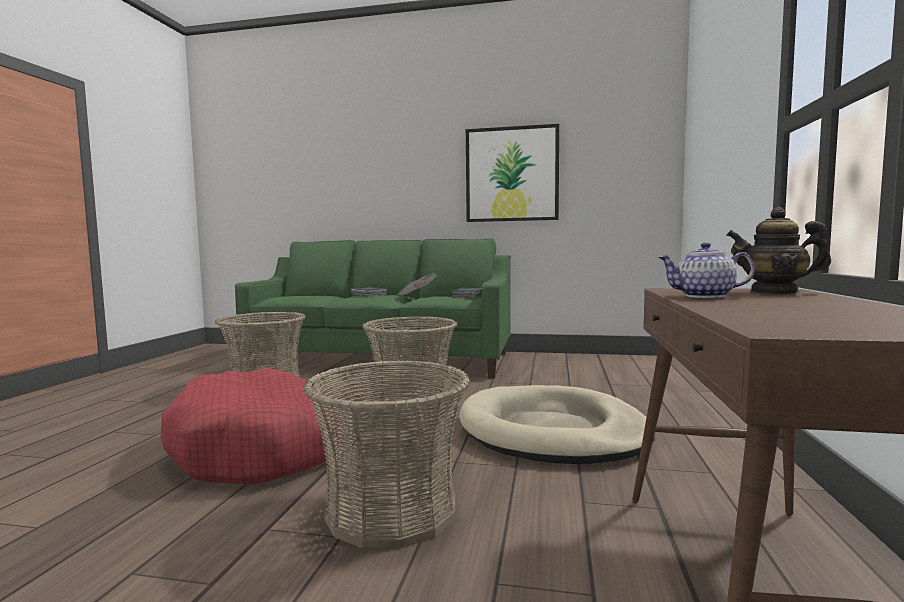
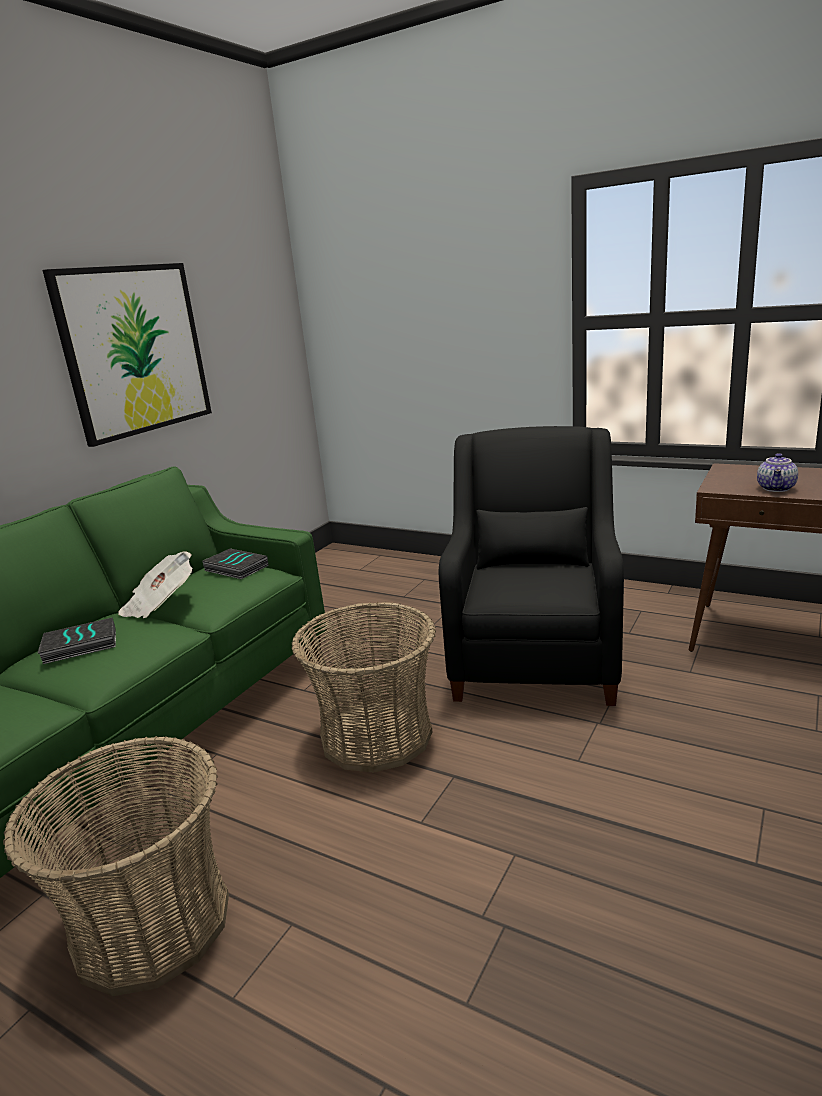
camera: 70 degrees left, 15 degrees up
(259, 448) = (514, 896): red dog bed -> none
(392, 511) = (710, 773): basket -> none
(552, 432) = (535, 656): beige dog bed -> black armchair
(774, 292) = (747, 472): teapot -> none

